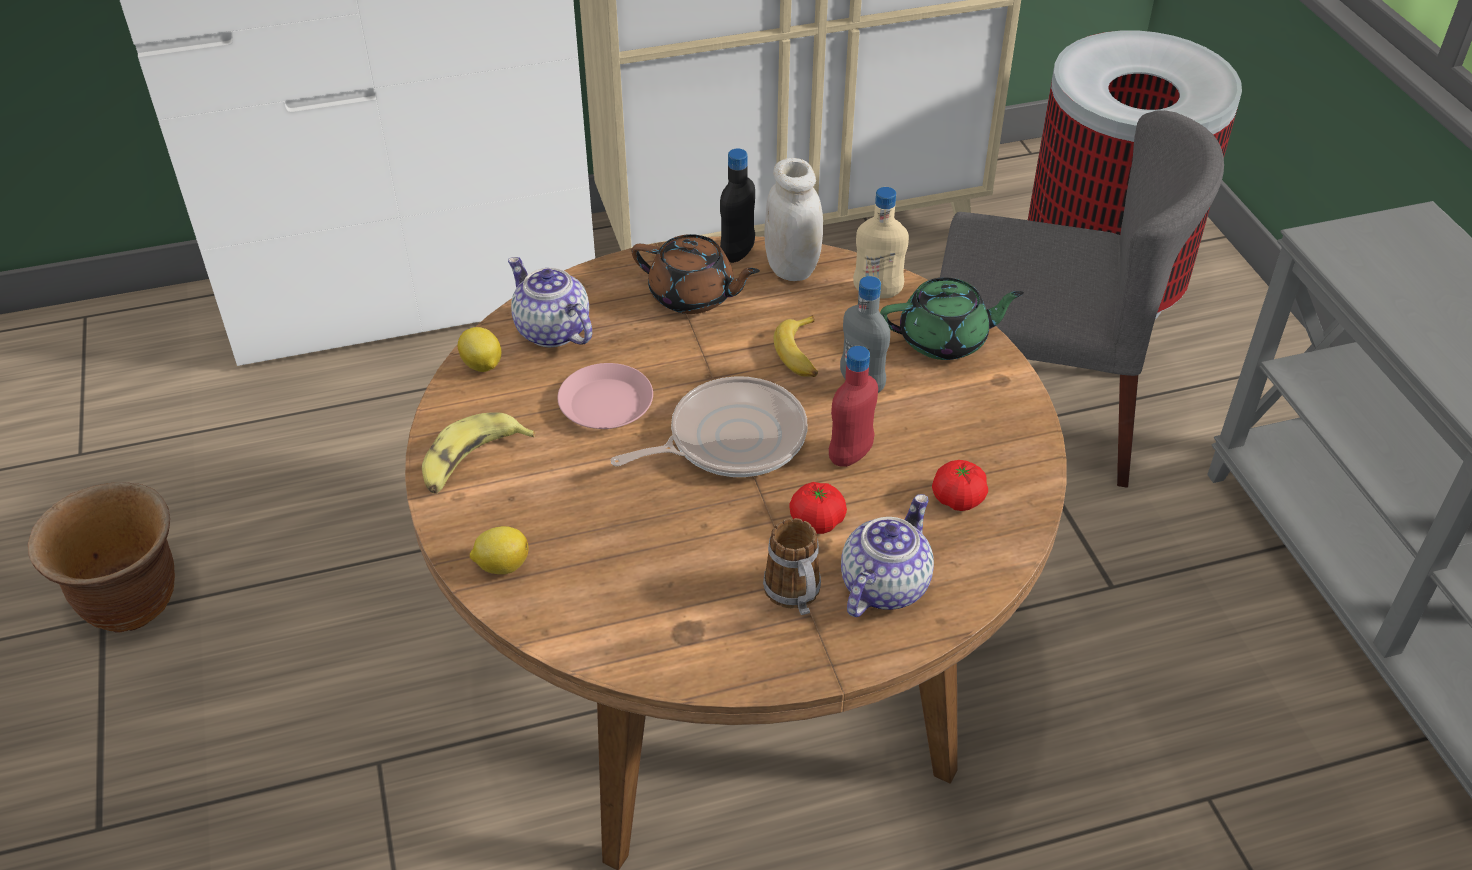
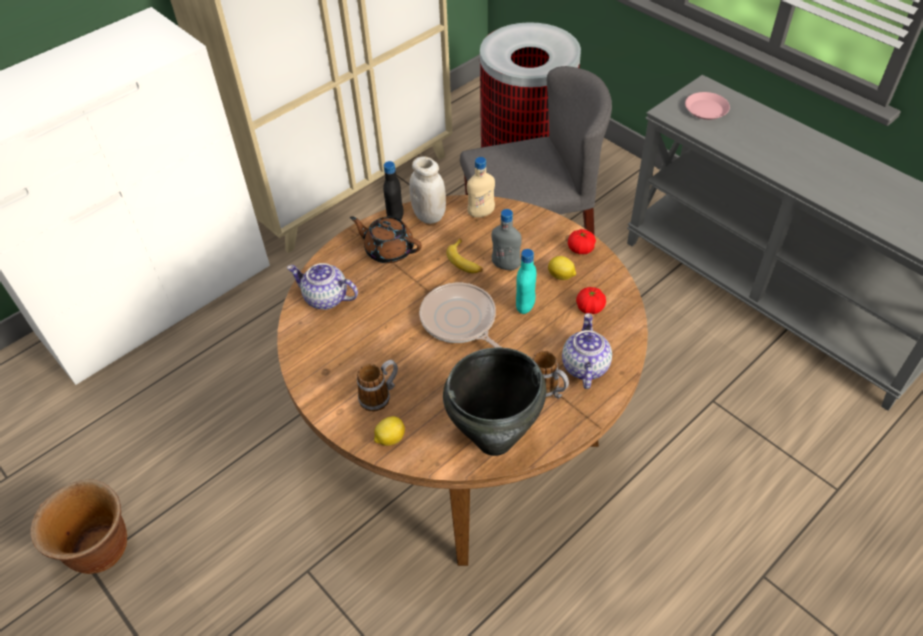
camera: 25 degrees left, 5 degrees up
(472, 462) = (334, 389): banana -> none
(482, 365) = (301, 333): lemon -> lemon (561, 276)
(531, 498) = (380, 395): none -> mug
(605, 404) = (383, 328): pink plate -> pink plate (705, 109)
(658, 636) = (495, 440): none -> black cooking pot
(693, 296) = (388, 250): brown teapot -> brown teapot turned 150 degrees counterclockwise
(730, 439) = (460, 321): frying pan -> frying pan turned 75 degrees counterclockwise
(817, 521) = (532, 347): tomato -> tomato (580, 249)
(850, 455) = (525, 305): red bottle -> turquoise bottle
(945, 340) = (530, 227): green teapot -> none

